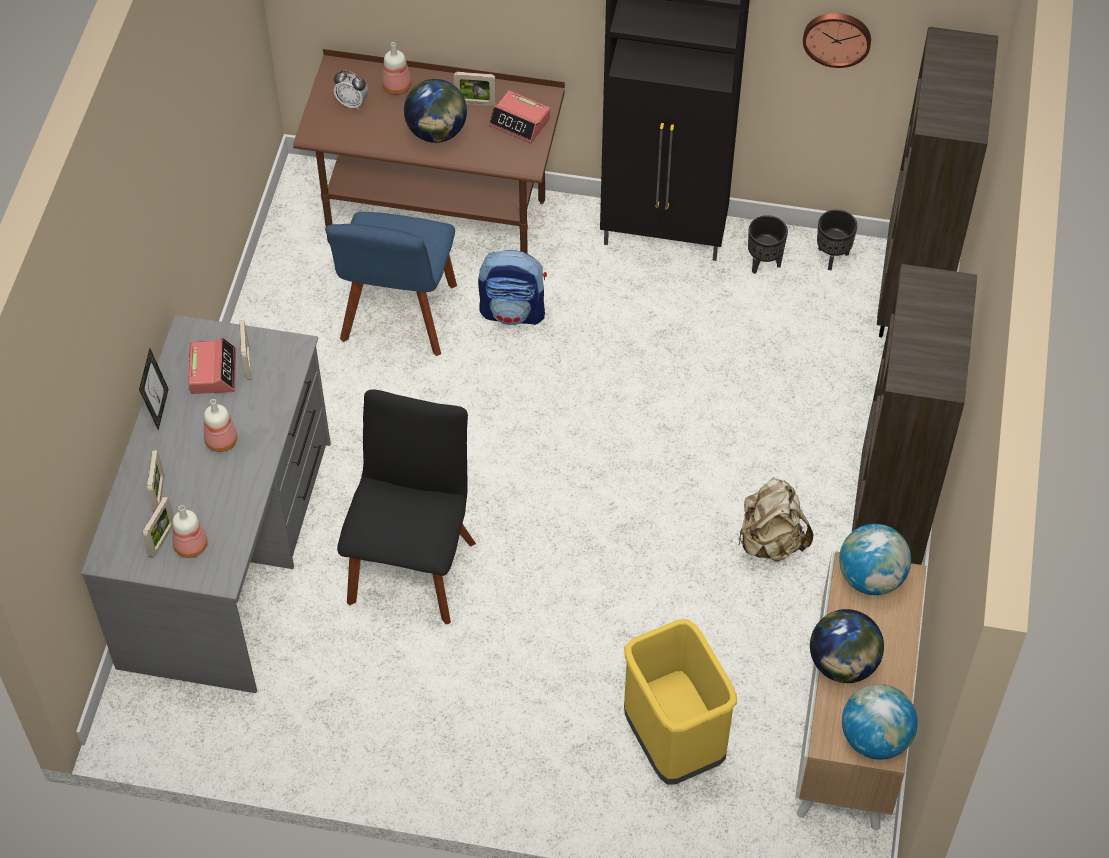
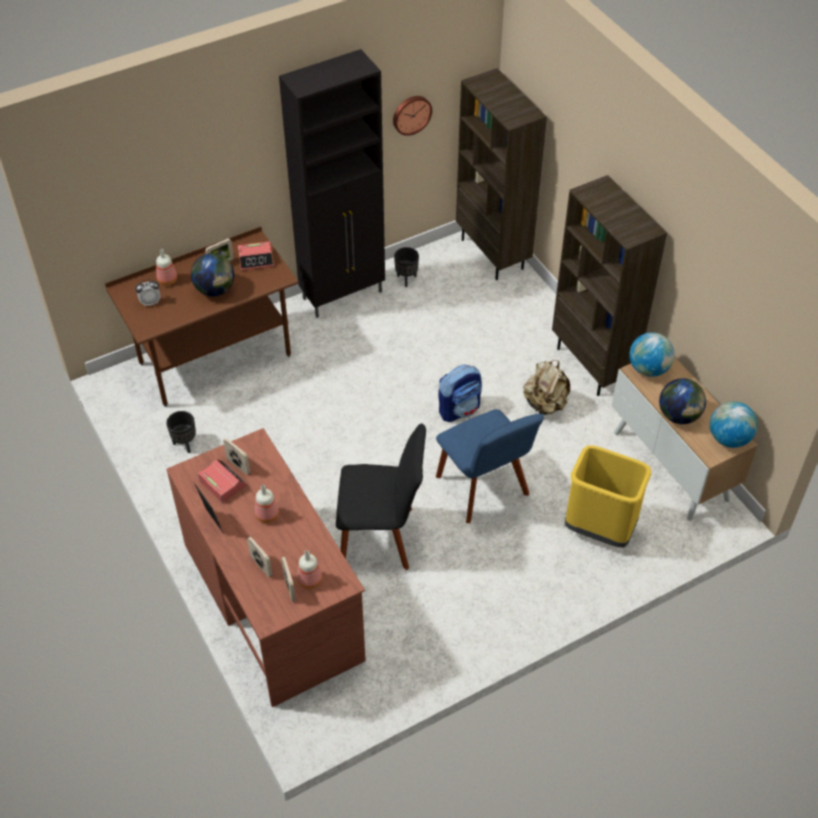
camera: 40 degrees left, 5 degrees down
(228, 552) = (273, 600): grey desk -> brown desk
(398, 318) = (243, 419): blue chair -> blue chair (484, 489)
(412, 565) = (381, 537): black chair -> black chair turned 120 degrees clockwise
(513, 312) = (303, 378): backpack -> backpack (459, 409)
(832, 257) = (436, 257): black planter -> black planter (185, 444)

